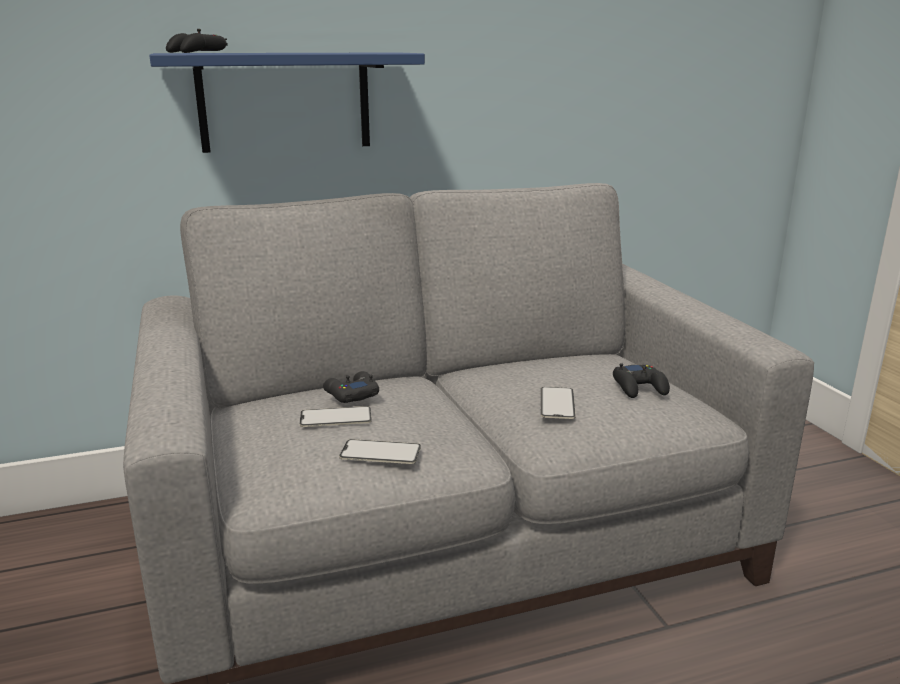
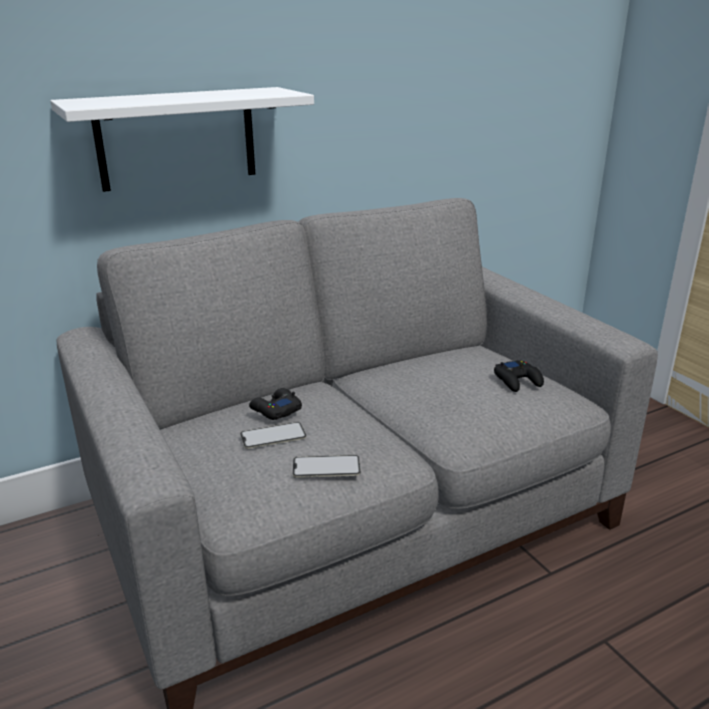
camera: 10 degrees left, 5 degrees up
(197, 52) = (101, 101): black game controller -> none
(285, 101) = (177, 138): blue shelf -> white shelf
(557, 403) = (456, 403): phone -> none

